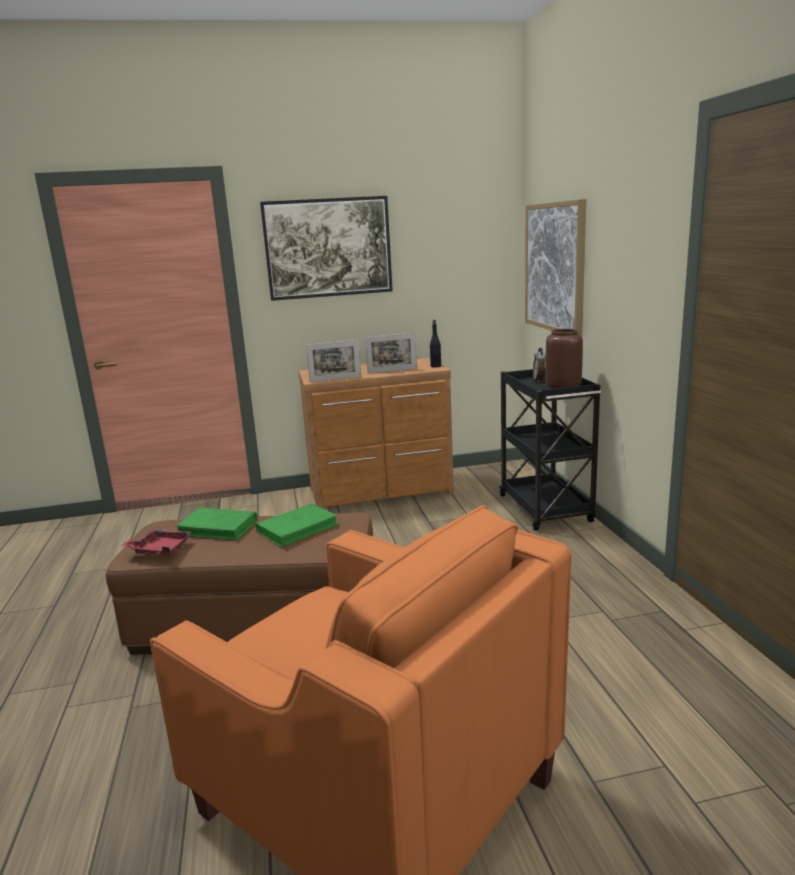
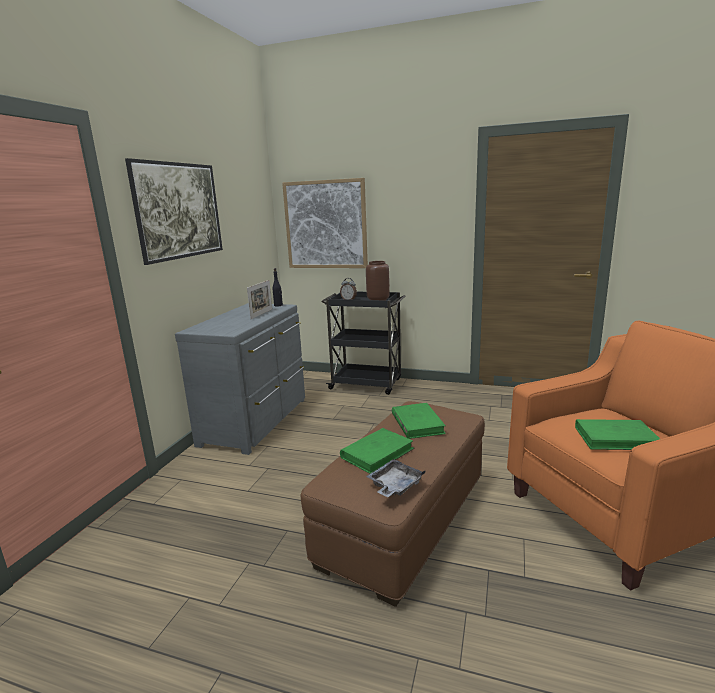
camera: 60 degrees left, 0 degrees up
(160, 549) = (394, 485): red tray -> grey tray
(294, 639) = (616, 438): none -> green book
(335, 379) = (245, 327): picture frame -> none
(382, 492) = (258, 421): brown dresser -> grey dresser

